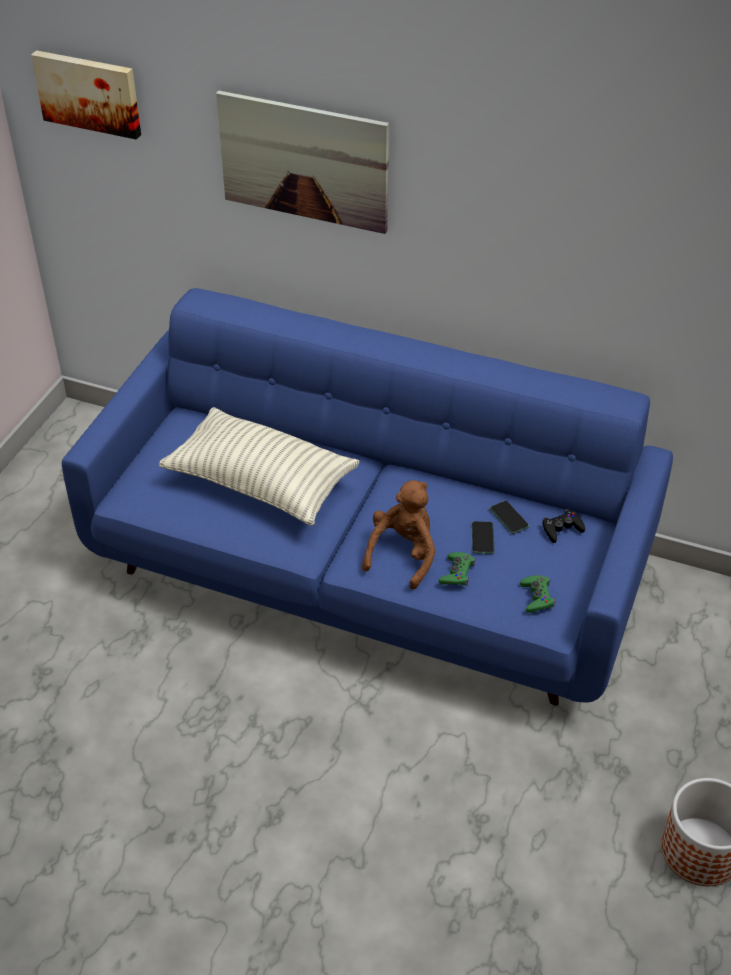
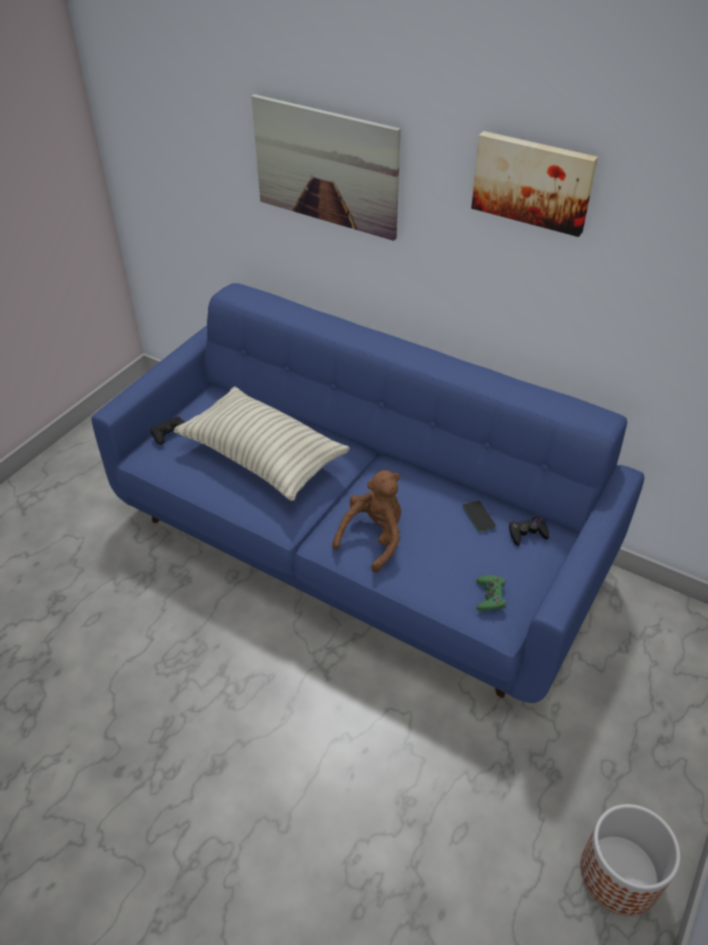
camera: 10 degrees right, 0 degrees up
(89, 92) = (152, 96): picture -> picture (533, 181)
(147, 468) = (169, 433): none -> black game controller
(457, 573) = (418, 562): green game controller -> none
(482, 538) = (450, 532): phone -> none

